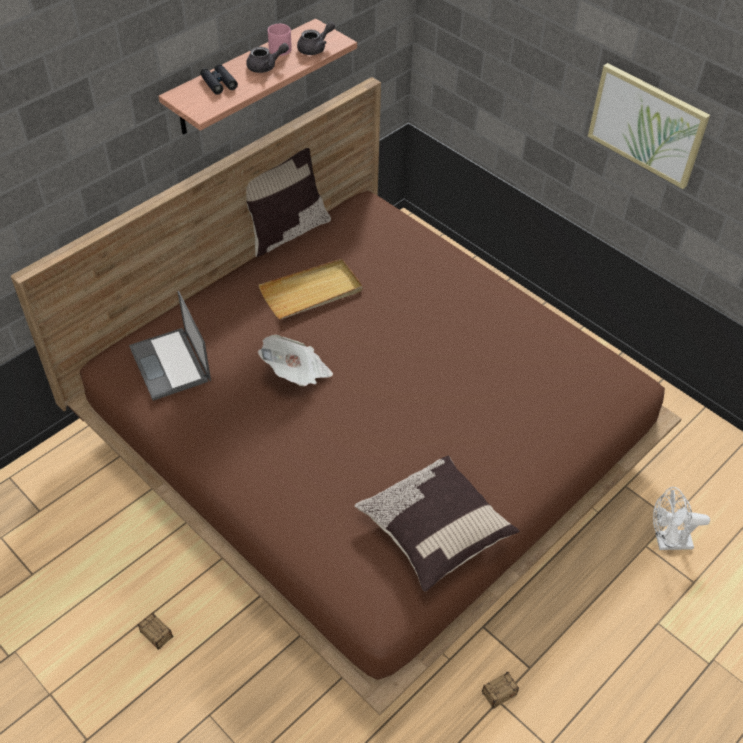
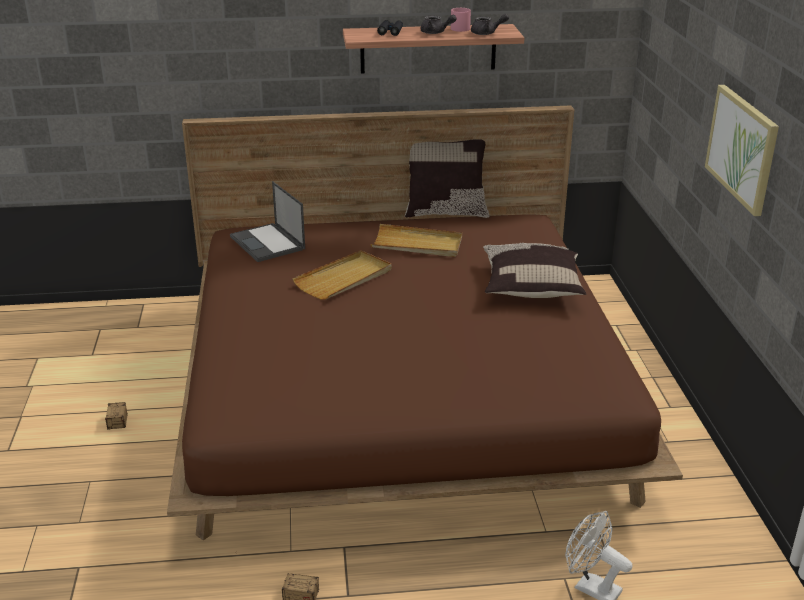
camera: 40 degrees right, 20 degrees down
(171, 364) = (268, 243): laptop -> laptop turned 45 degrees counterclockwise
(297, 373) = (344, 278): newspaper -> beige tray
(434, 530) = (320, 399): pillow -> pillow (531, 286)

